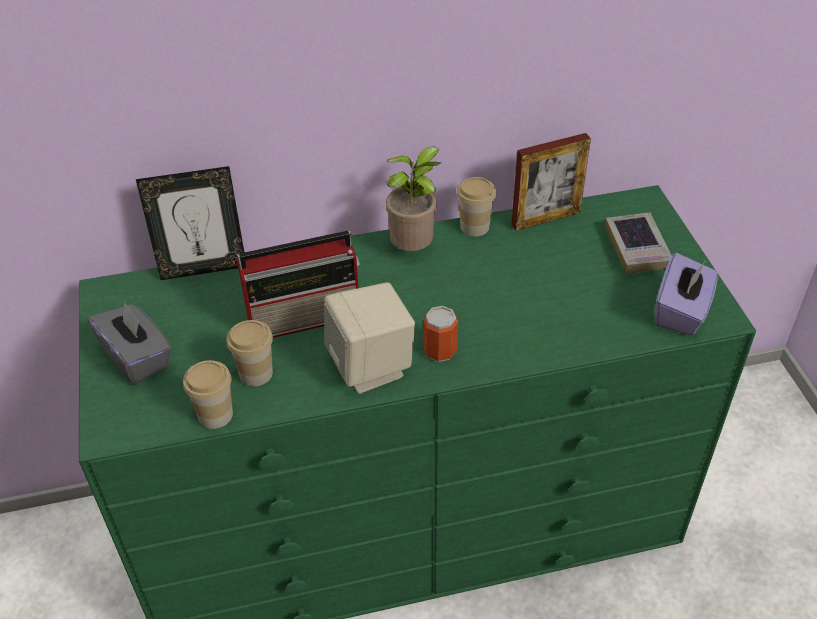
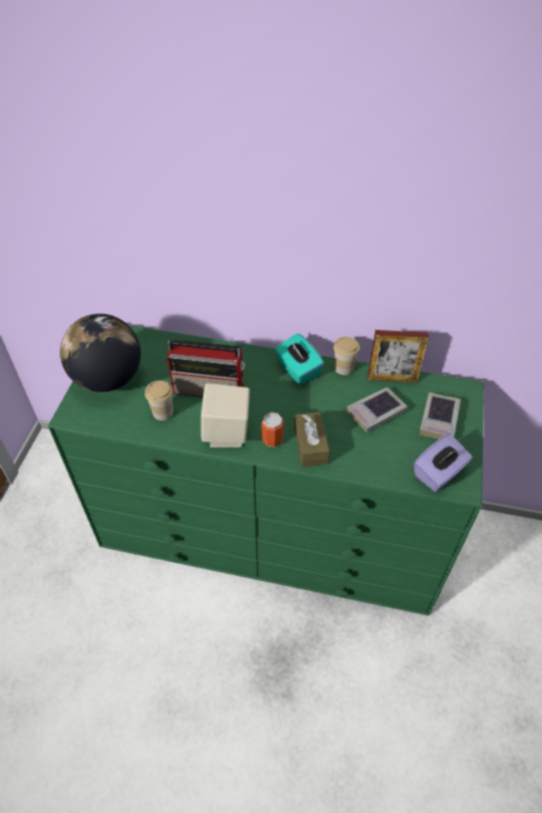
camera: 25 degrees right, 5 degrees up
(137, 358) = (108, 379): grey tissue box -> globe
(203, 268) = (172, 338): picture frame -> none
(215, 415) = (128, 428): cup -> none
(414, 249) = (298, 370): potted plant -> turquoise tissue box
(497, 339) = (310, 445): none -> brown tissue box
(554, 267) = (376, 412): none -> book

